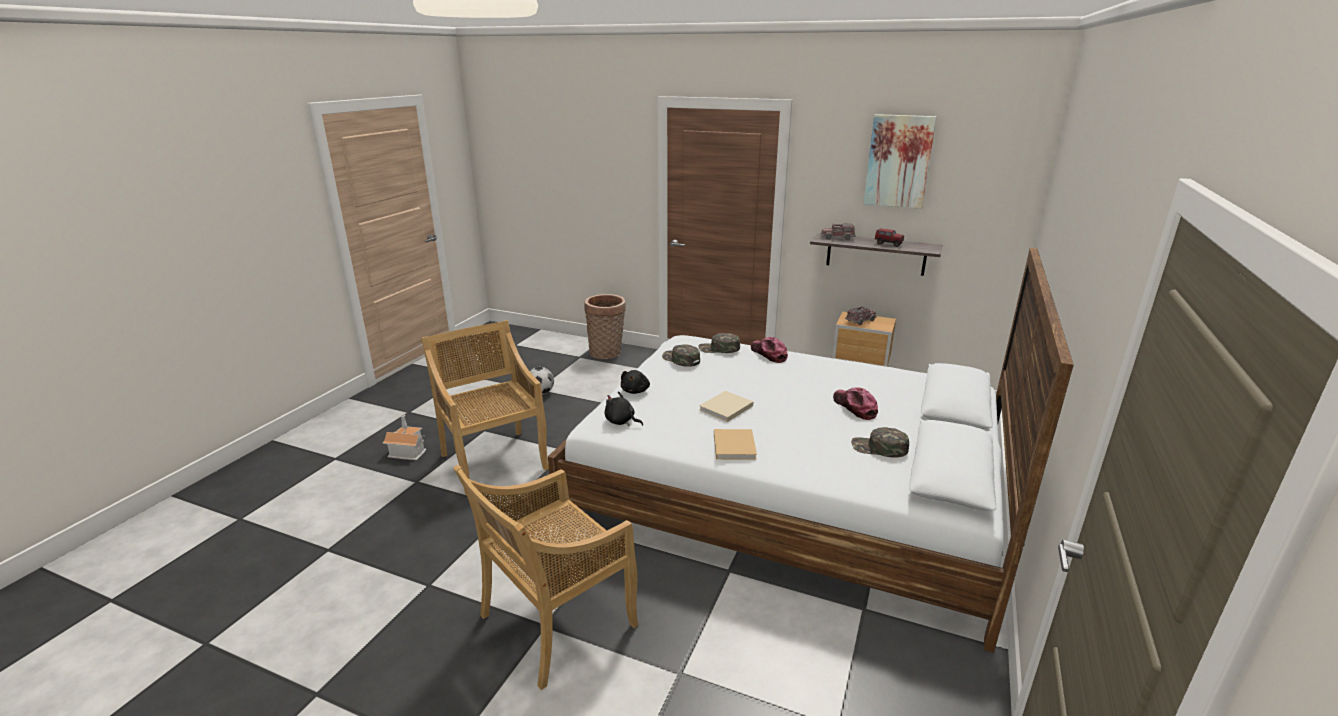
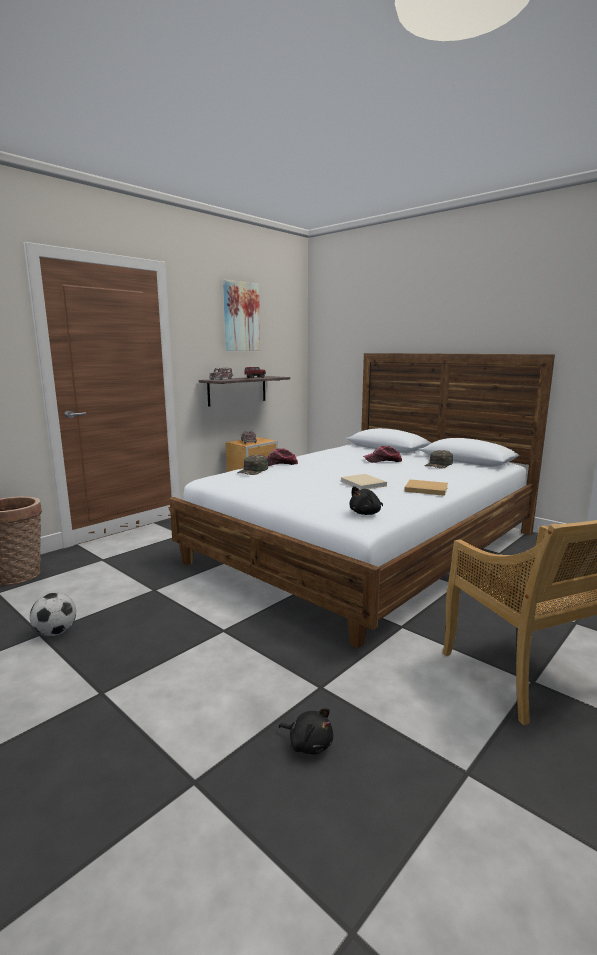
camera: 70 degrees left, 10 degrees down
(407, 449) = (69, 794): toy house -> none
(493, 461) = (199, 690): beige chair -> none
(635, 391) = (306, 503): black plush toy -> black plush toy (309, 743)
(681, 359) = (259, 482): green cap -> none

